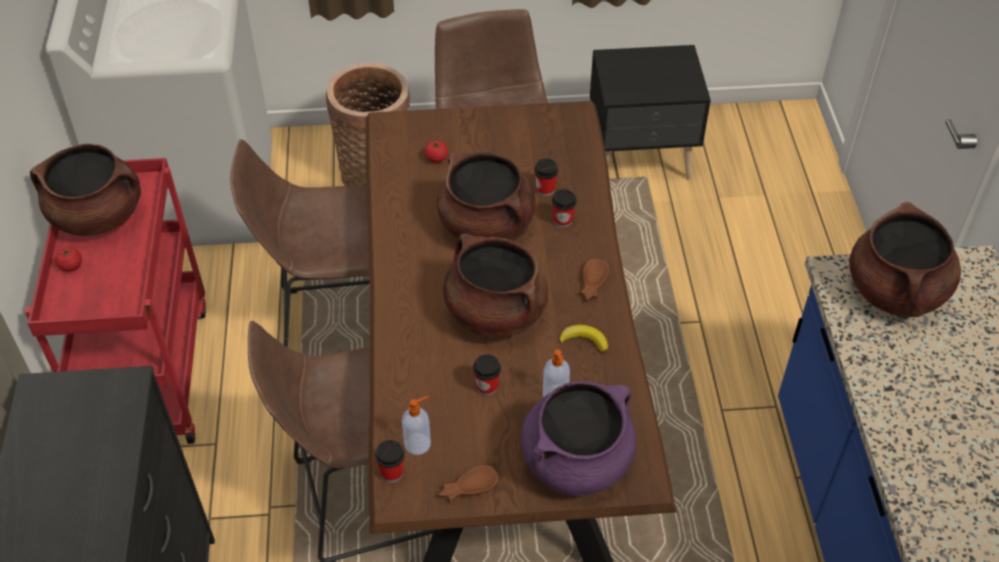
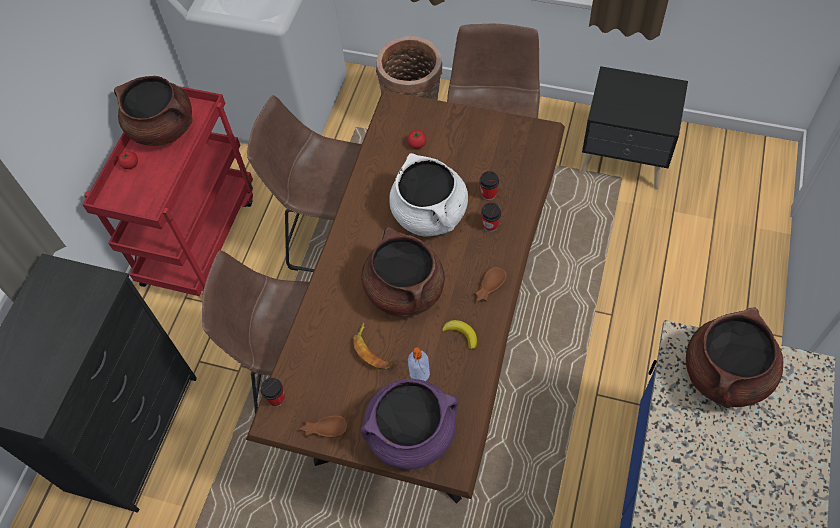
camera: 25 degrees right, 10 degrees up
(418, 443) = (304, 381): soap dispenser -> none
(487, 226) = (430, 214): brown cooking pot -> white cooking pot
(487, 387) = (372, 351): cup -> banana

